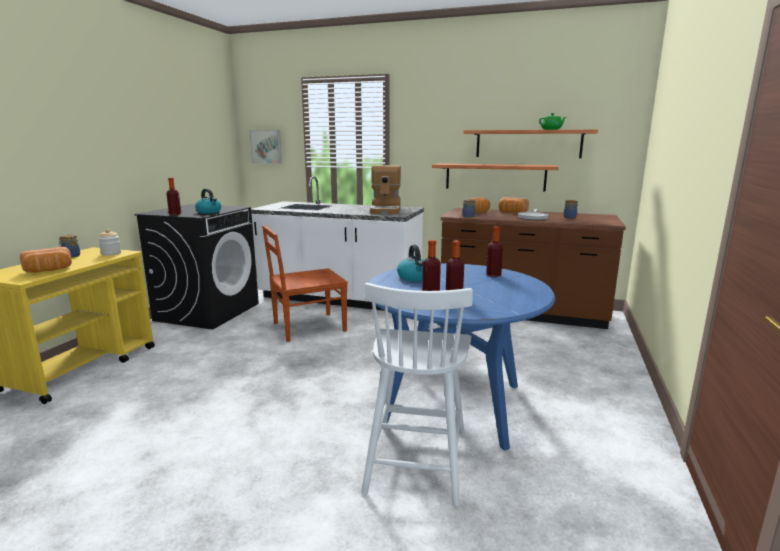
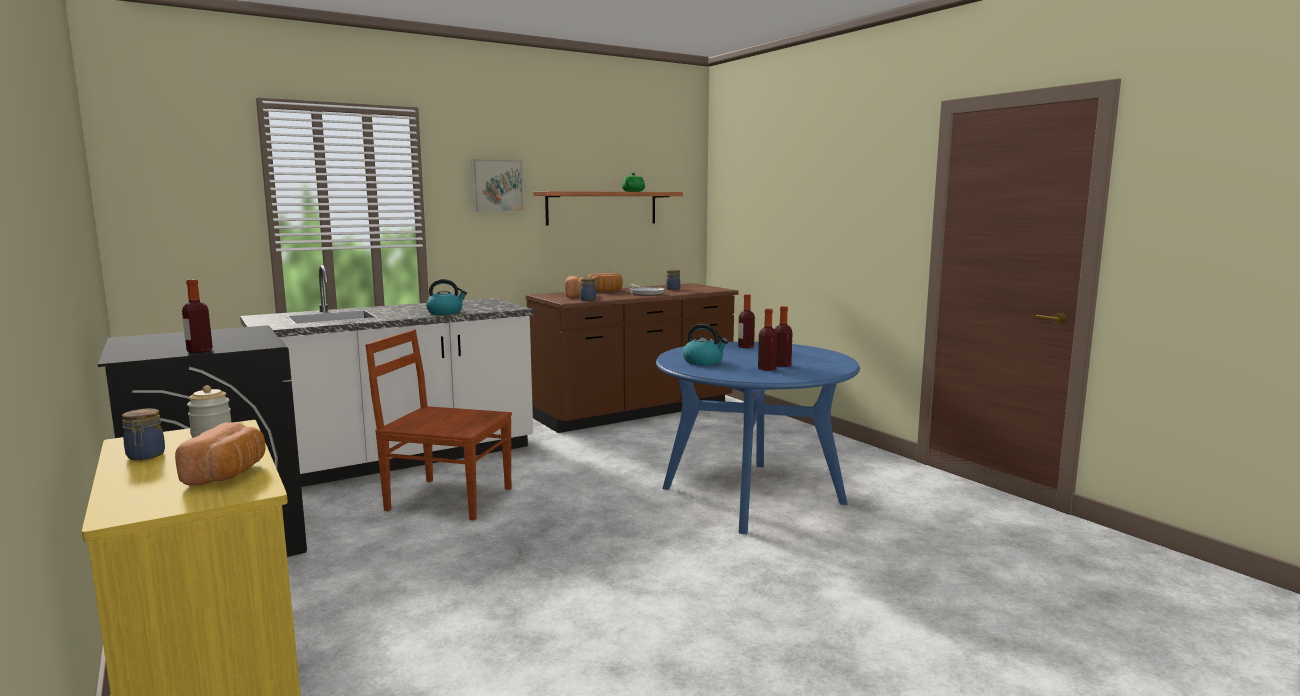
camera: 50 degrees left, 5 degrees down
(209, 212) = (245, 339): kettle -> kettle (445, 312)
(266, 146) = (177, 218): picture -> picture (496, 186)
(307, 327) = (447, 498): brown chair -> brown chair turned 90 degrees clockwise
(386, 210) = (471, 306): coffee machine -> none
(416, 458) = (816, 537): white chair -> none
(495, 177) = (569, 250): shelf -> none

